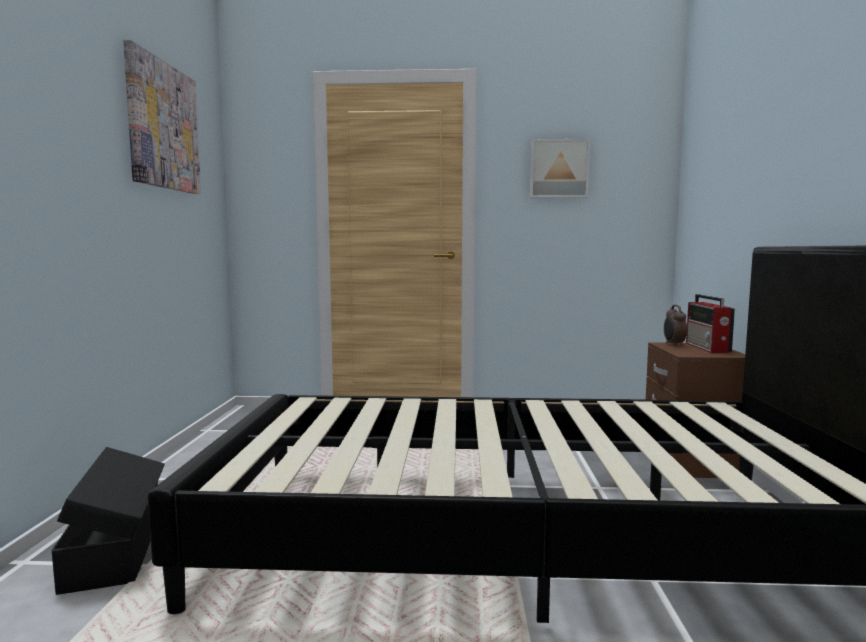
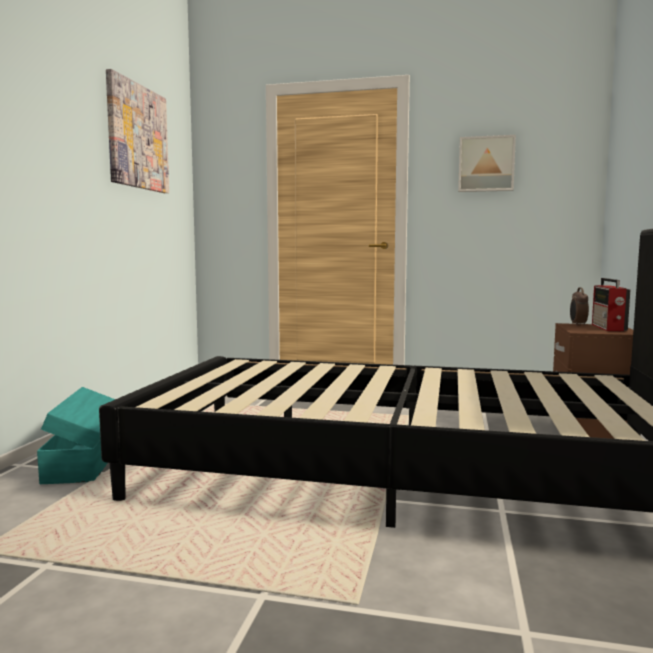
camera: 10 degrees right, 0 degrees up
(117, 549) = (86, 462): black storage box -> turquoise storage box

